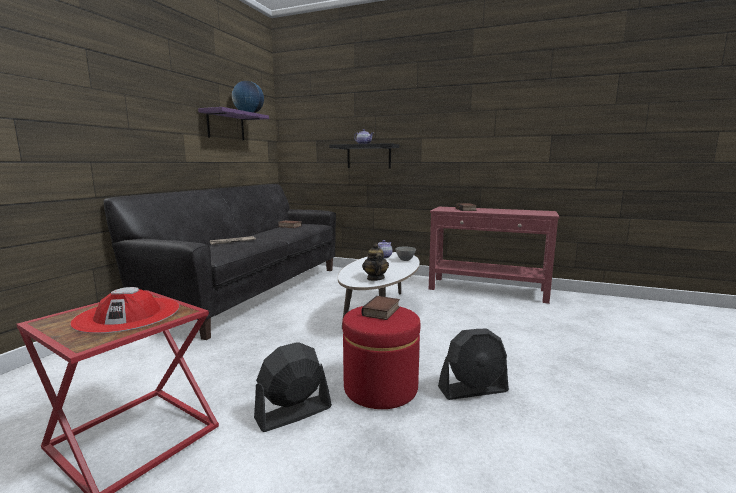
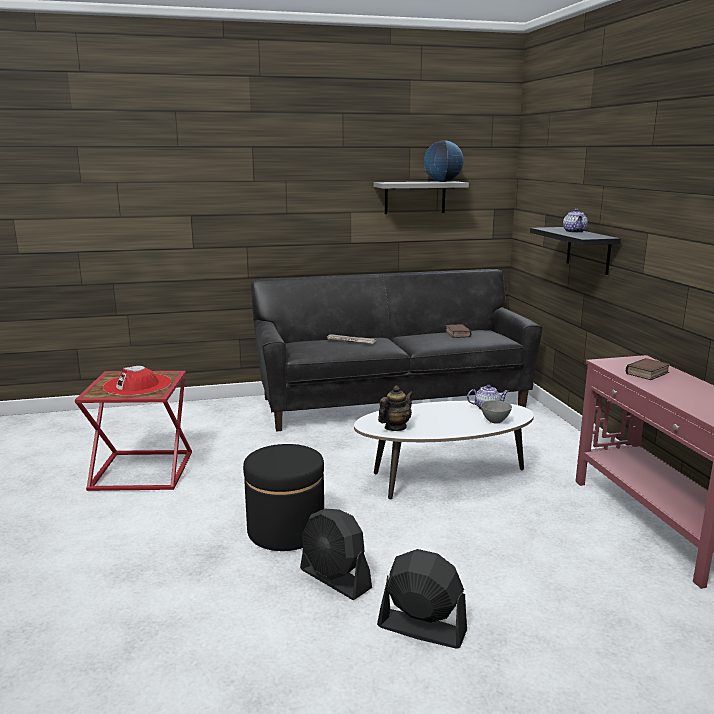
camera: 55 degrees right, 5 degrees up
(225, 125) = (415, 197): purple shelf -> grey shelf
(293, 413) = (213, 508): black fan -> black fan (421, 628)
(380, 388) = (286, 530): red ottoman -> black ottoman
(382, 312) = (294, 456): book -> none

